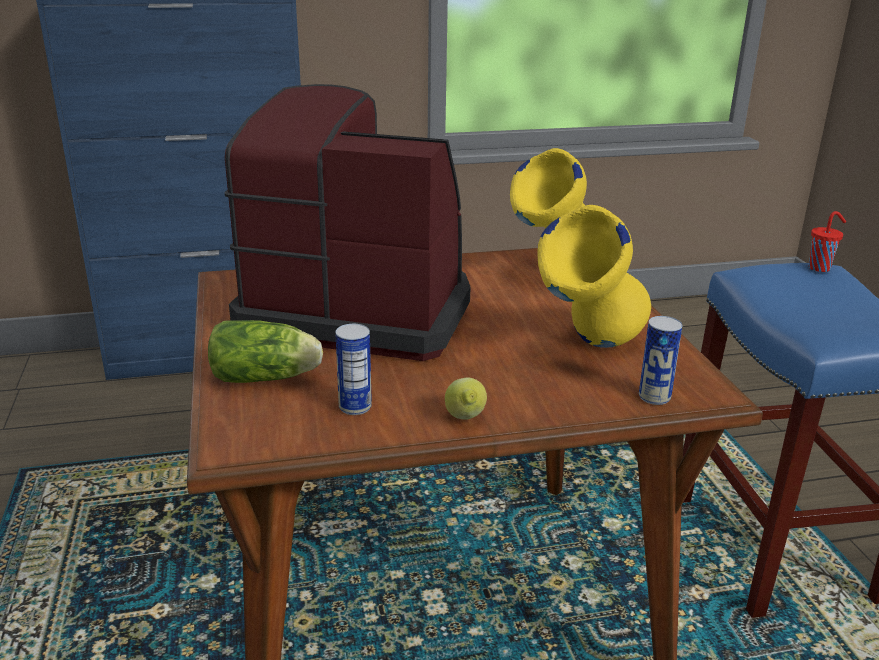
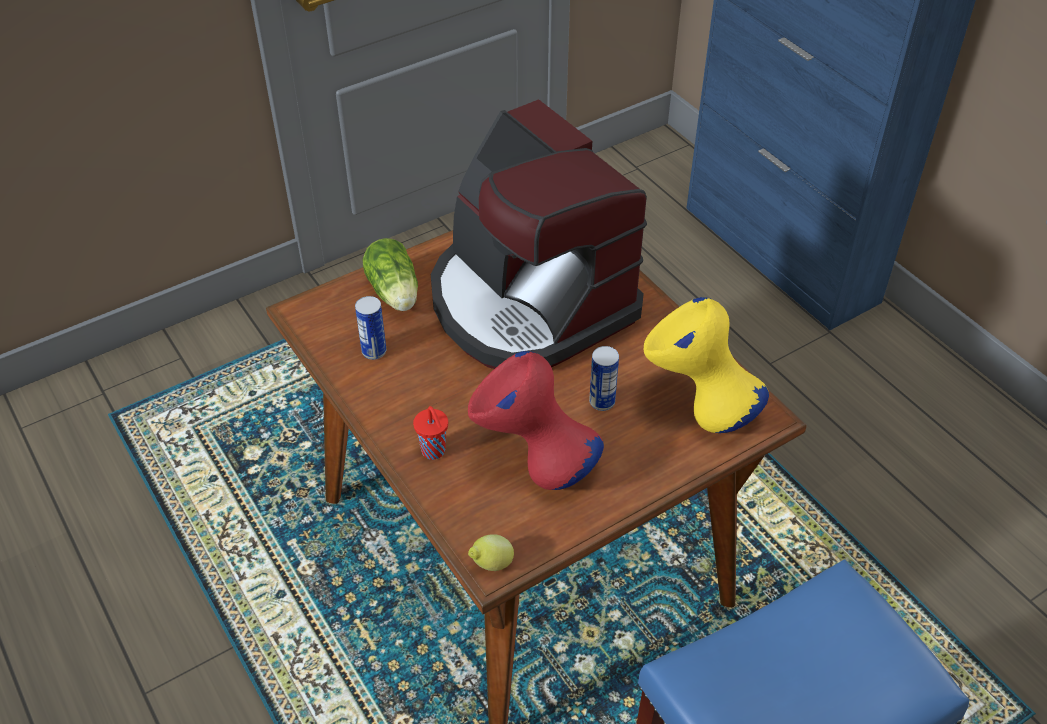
camera: 70 degrees right, 20 degrees up
(359, 310) = (529, 303): coffee machine -> coffee machine turned 150 degrees clockwise
(465, 419) = (382, 414): lemon -> lemon (491, 565)
(589, 349) = (534, 467): yellow vase -> red vase
(654, 397) = (466, 524): can -> can (602, 402)
(820, 268) = (902, 663): red cup -> red cup (434, 452)

